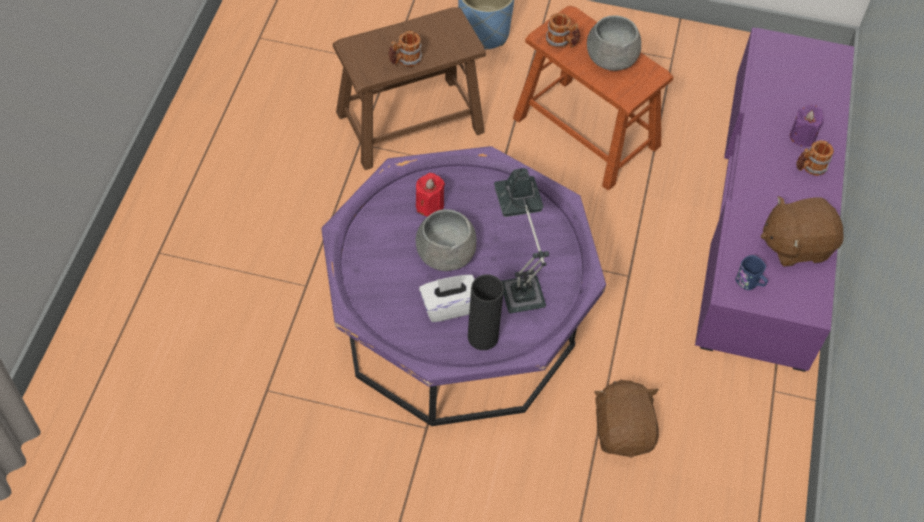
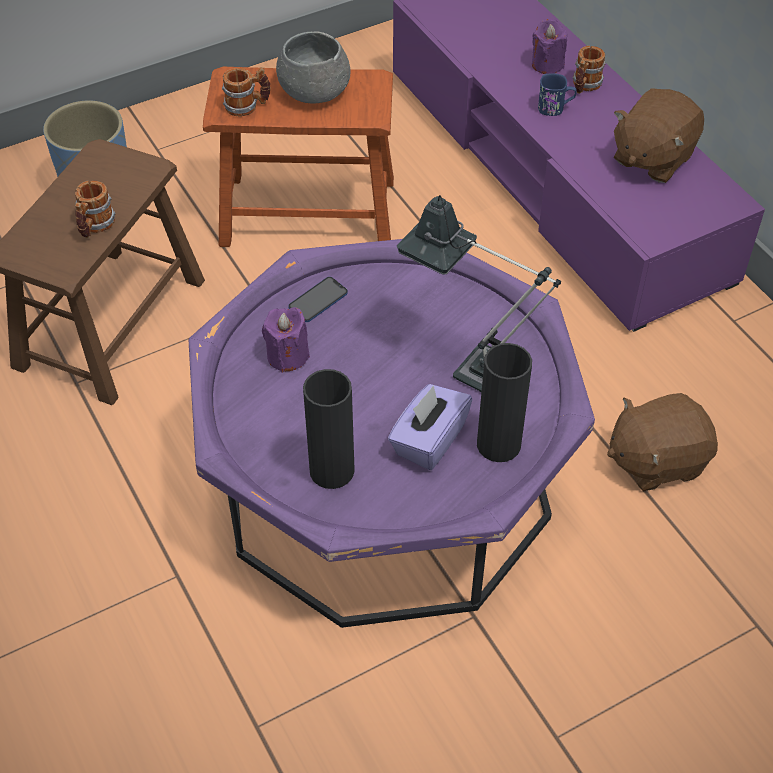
camera: 40 degrees left, 5 degrees down
(385, 283) = (332, 470): none -> black vase
(429, 205) = (287, 356): red candle -> purple candle
(445, 253) = (361, 391): grey bowl -> none
(449, 306) = (428, 440): white tissue box -> purple tissue box
(479, 187) = (318, 301): none -> phone
(623, 431) = (656, 460): brown plush toy -> brown plush toy turned 60 degrees counterclockwise
(750, 283) = (656, 218): blue mug -> blue mug (555, 108)

